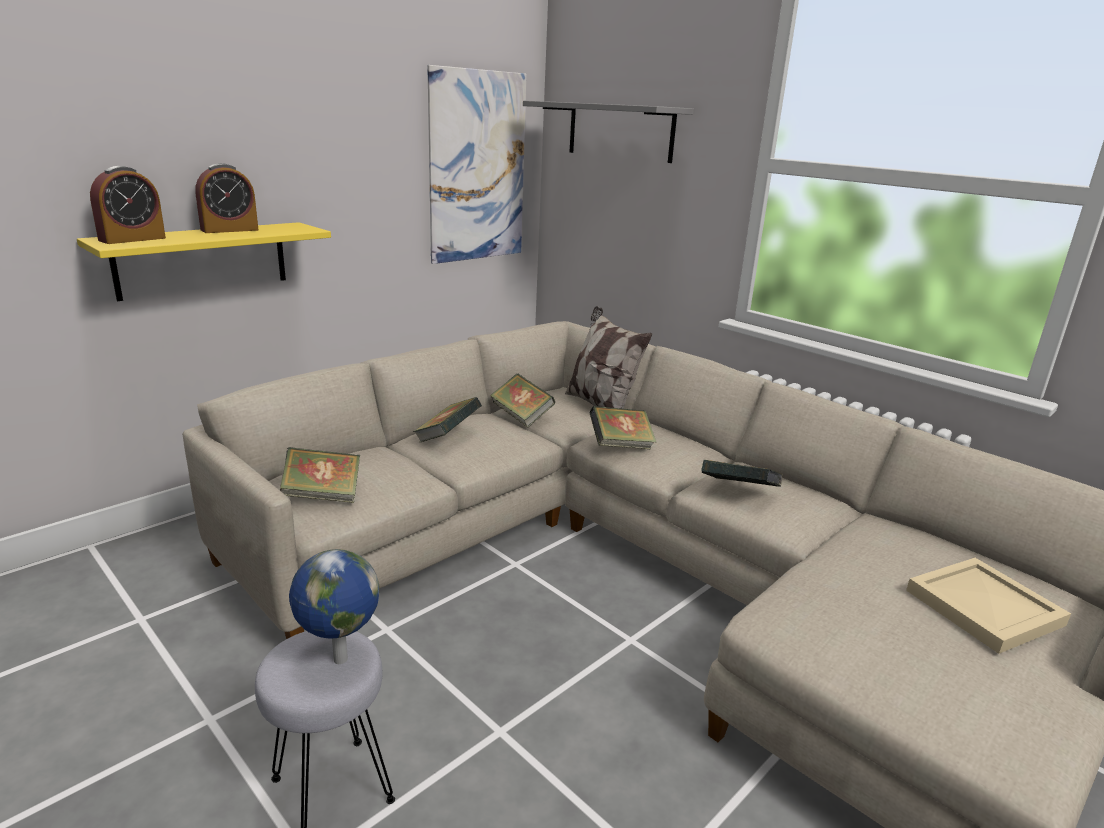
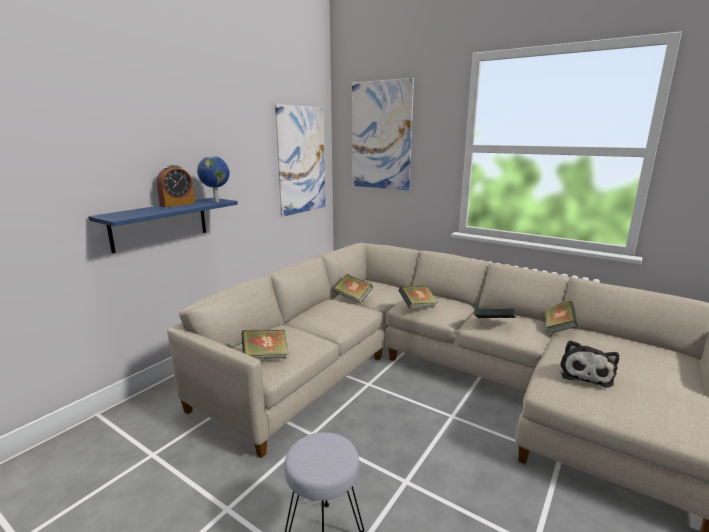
camera: 10 degrees left, 5 degrees down
(132, 239) = (125, 214): alarm clock -> none
(202, 260) = (160, 224): yellow shelf -> blue shelf
(338, 659) = (333, 450): globe -> globe (215, 201)
(447, 437) = (319, 314): book -> book (558, 328)
(601, 406) = (393, 287): pillow -> none
(620, 131) = (381, 136): grey shelf -> picture
(854, 605) = (585, 373): none -> plush toy
(986, 608) = (648, 365): beige tray -> none

